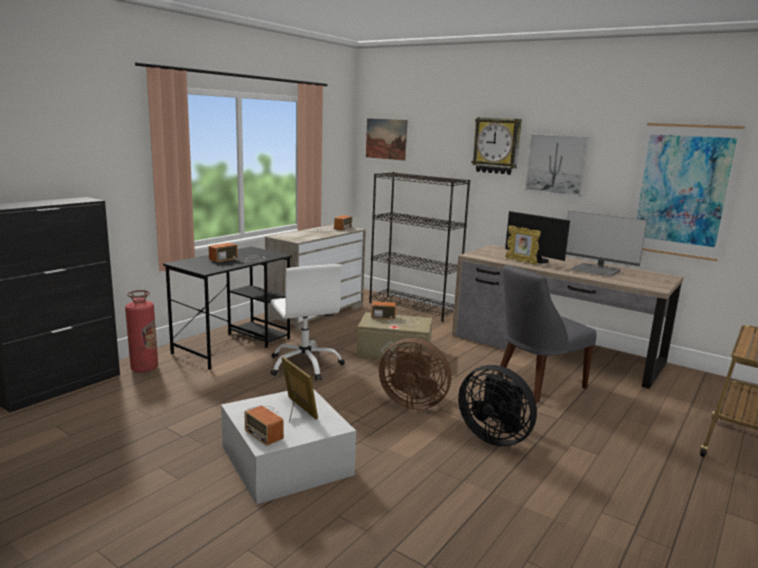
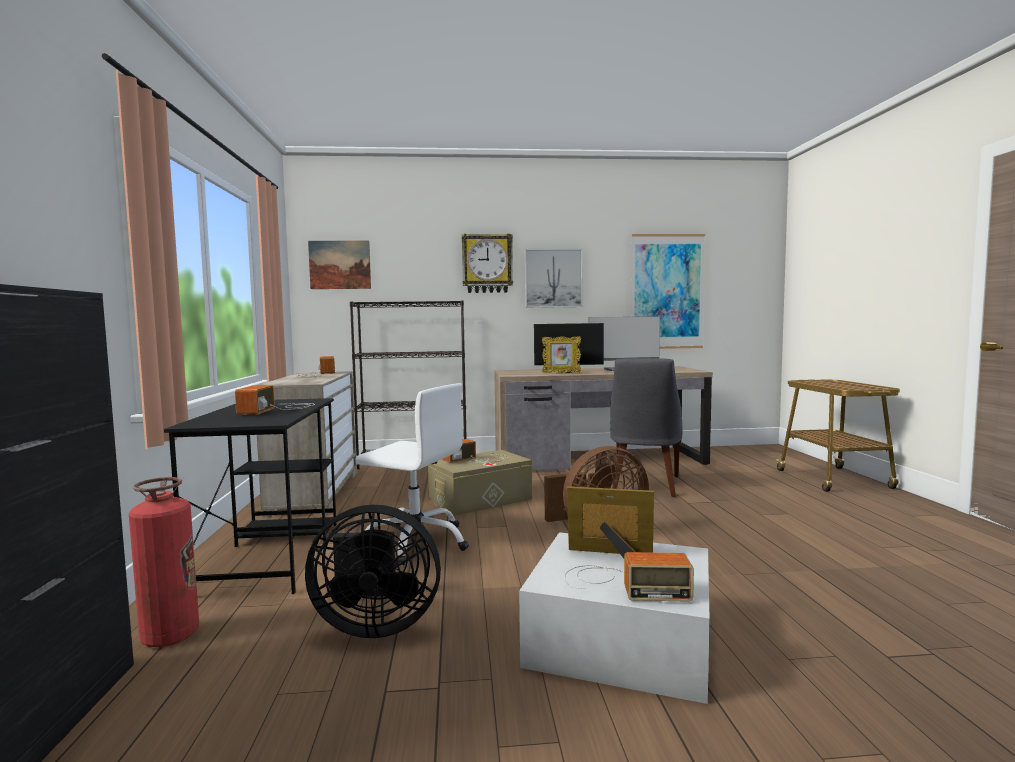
camera: 40 degrees left, 10 degrees down
(494, 437) = (712, 530): black fan -> black fan (374, 625)

